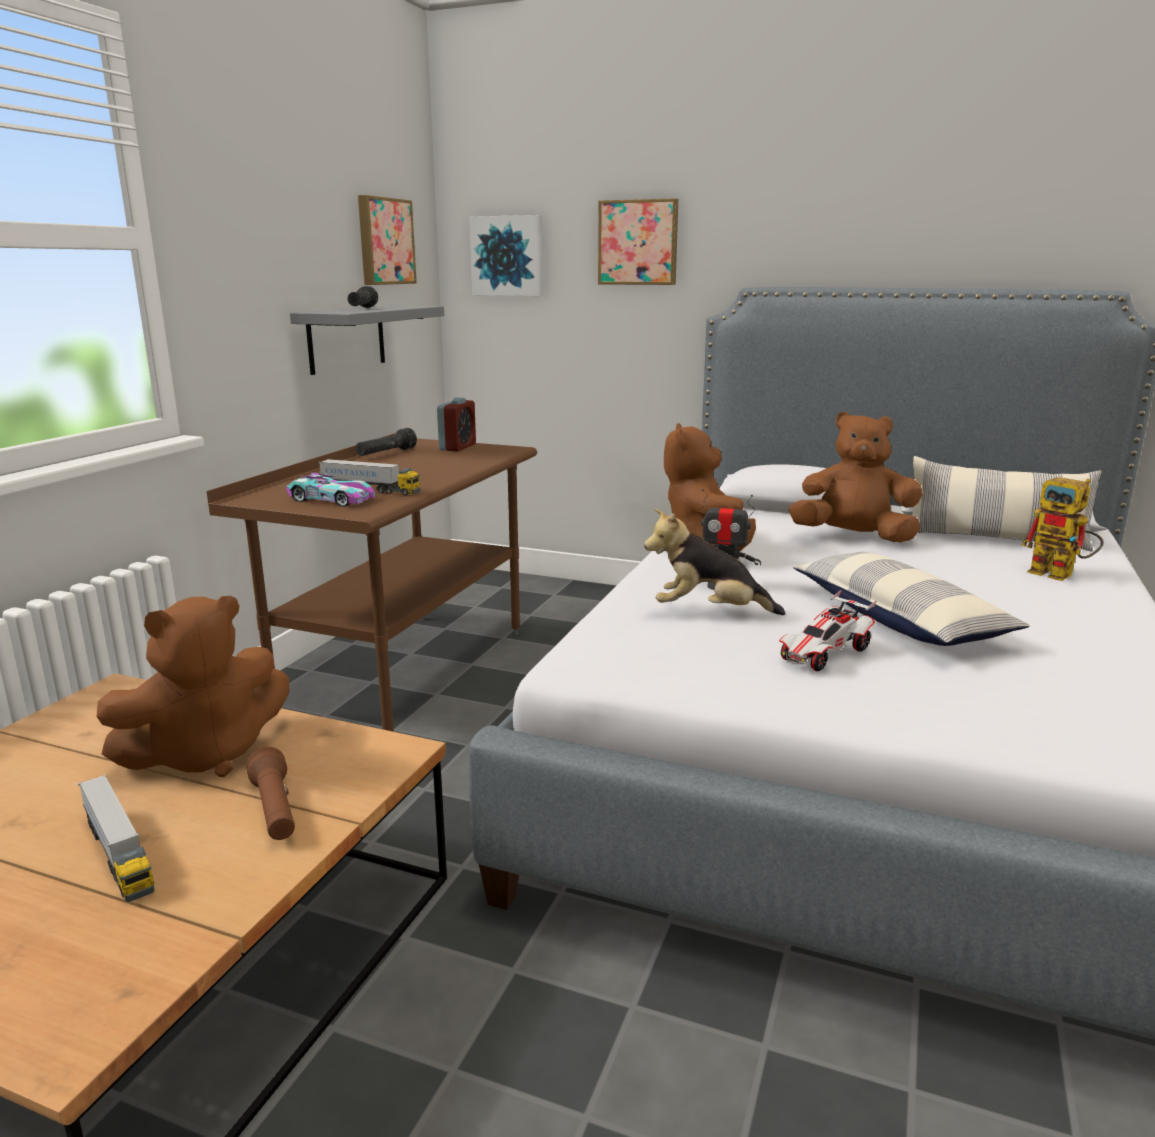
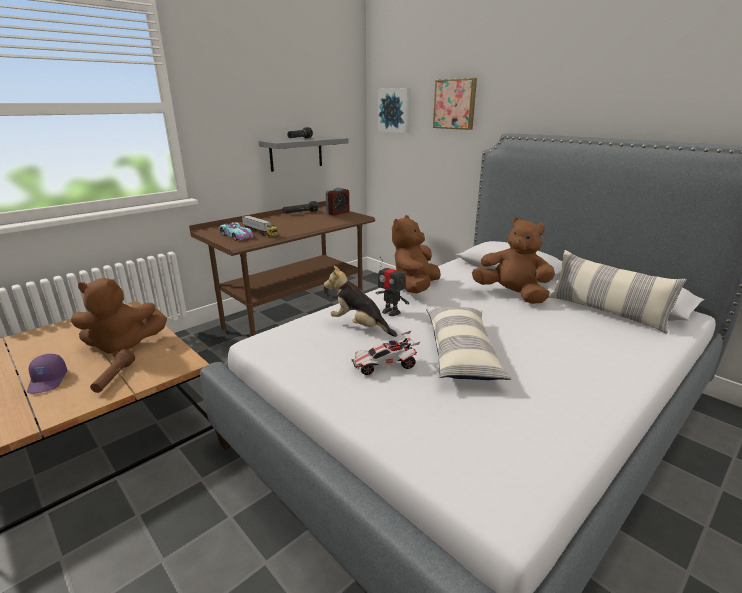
camera: 25 degrees right, 5 degrees up
(119, 854) = (48, 381): toy truck -> purple cap
(384, 241) = (325, 103): picture -> none
(1060, 575) = (616, 346): toy robot -> none

